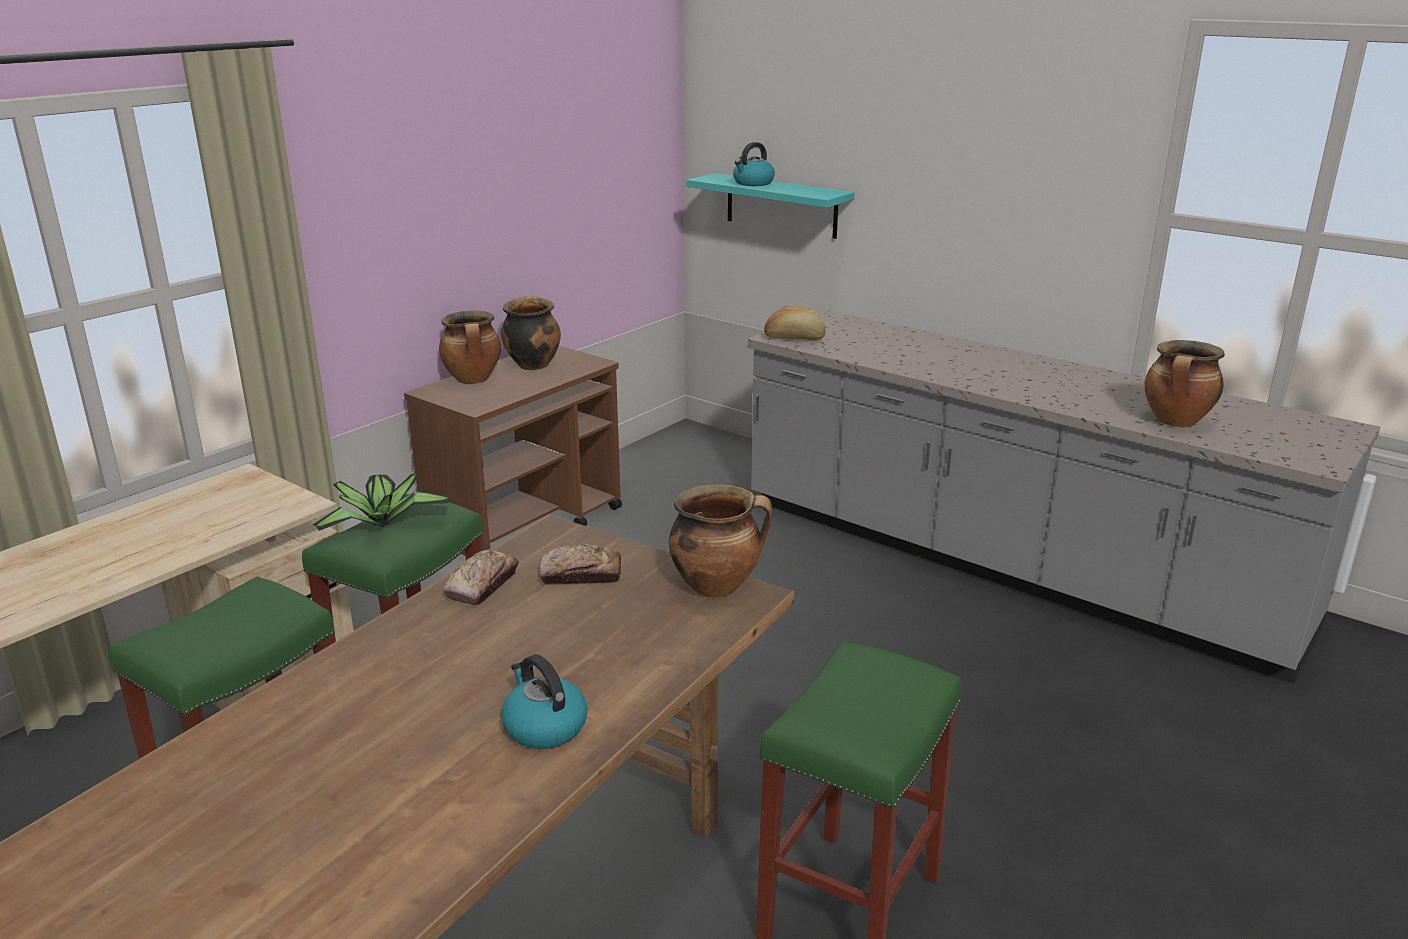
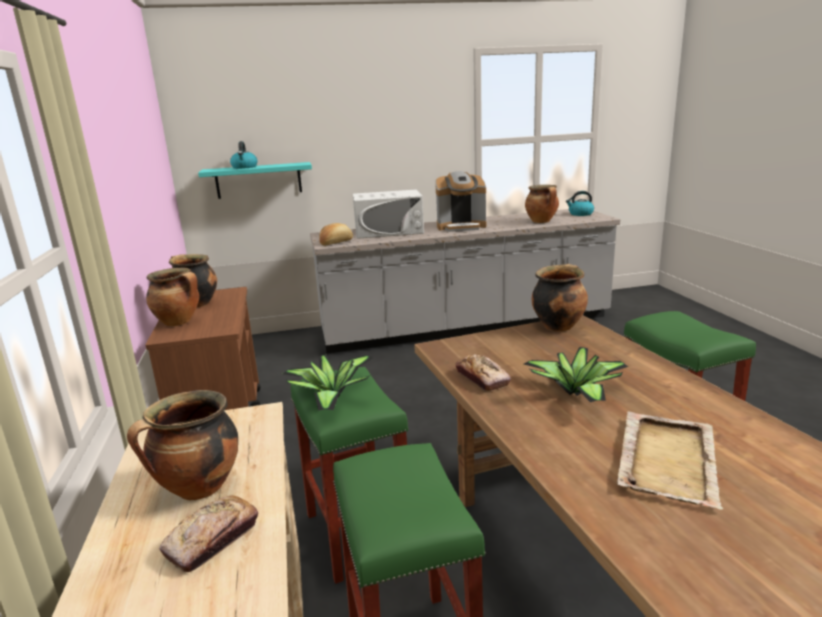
camera: 50 degrees left, 5 degrees down
(157, 534) = (198, 489): none -> cooking pot
(358, 754) = (668, 459): none -> beige tray
(494, 655) = (576, 393): none -> potted plant
(544, 727) = (673, 396): kettle -> kettle (580, 214)
(581, 575) = (505, 351): bread -> bread (212, 540)
(906, 345) = (389, 231): none -> white microwave
(1020, 378) = (461, 227): none -> coffee machine

